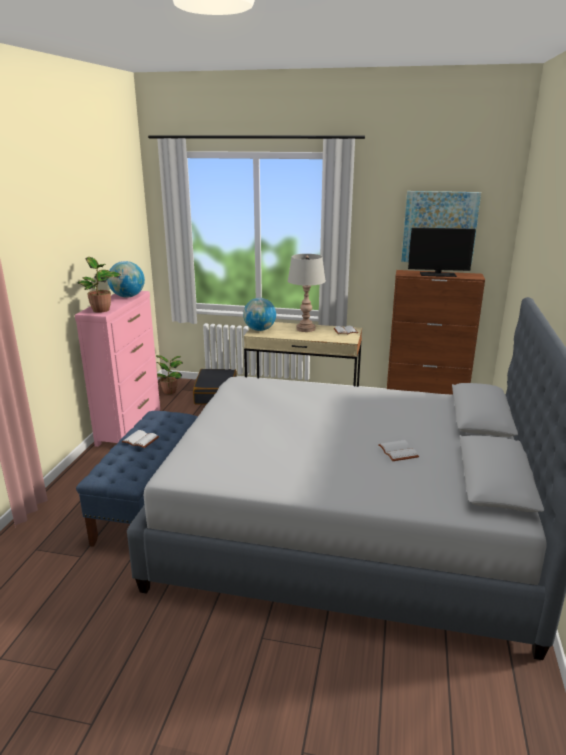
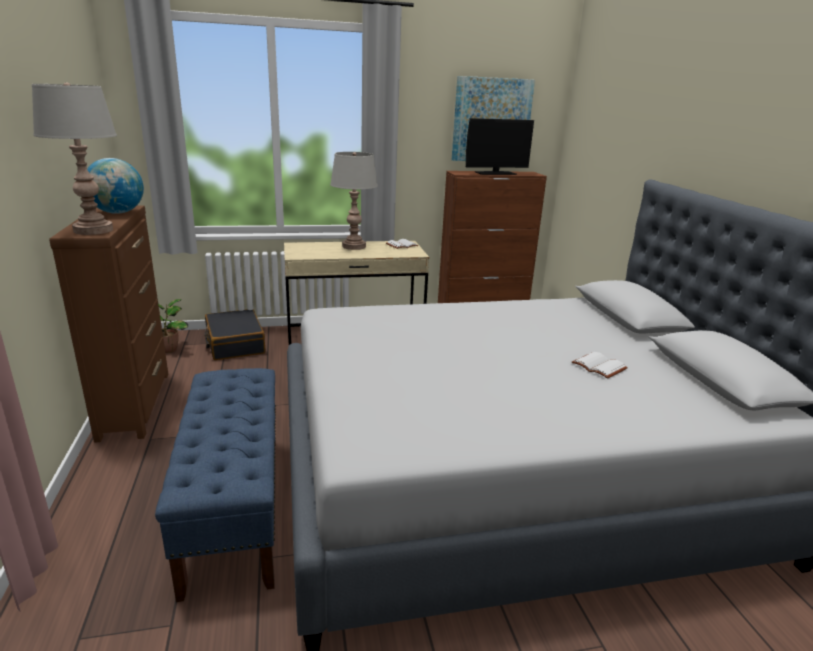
camera: 25 degrees left, 0 degrees up
(102, 310) = (93, 230): potted plant -> grey table lamp
(130, 426) = (135, 404): pink dresser -> brown dresser
(139, 440) = (217, 417): white book -> none
(259, 330) = (299, 251): globe -> none

